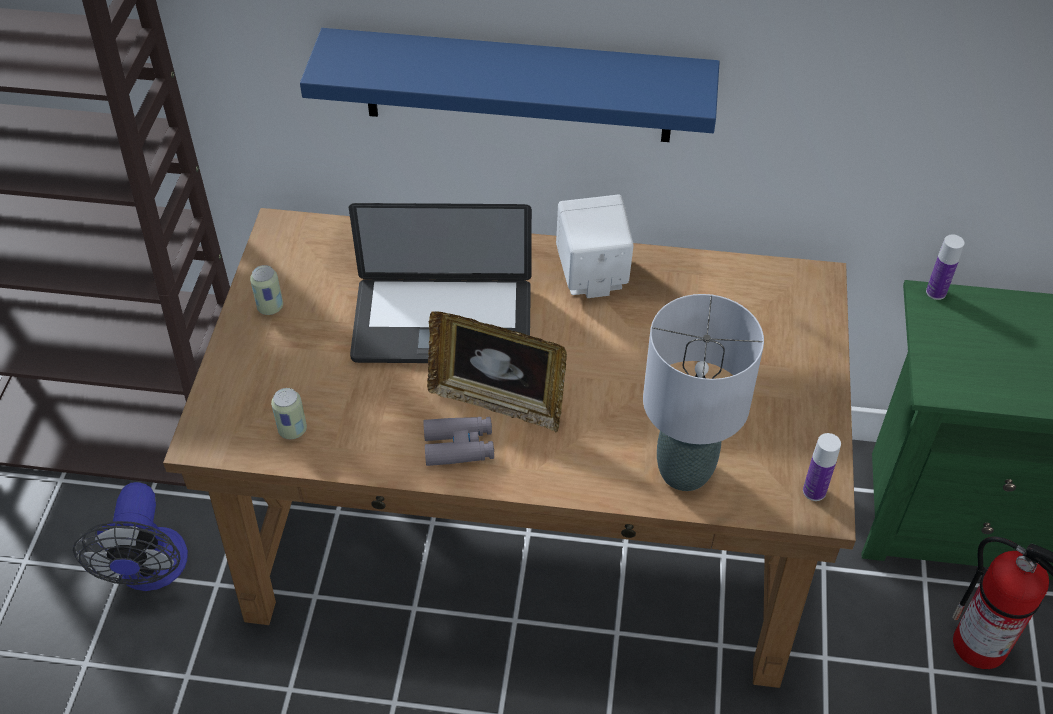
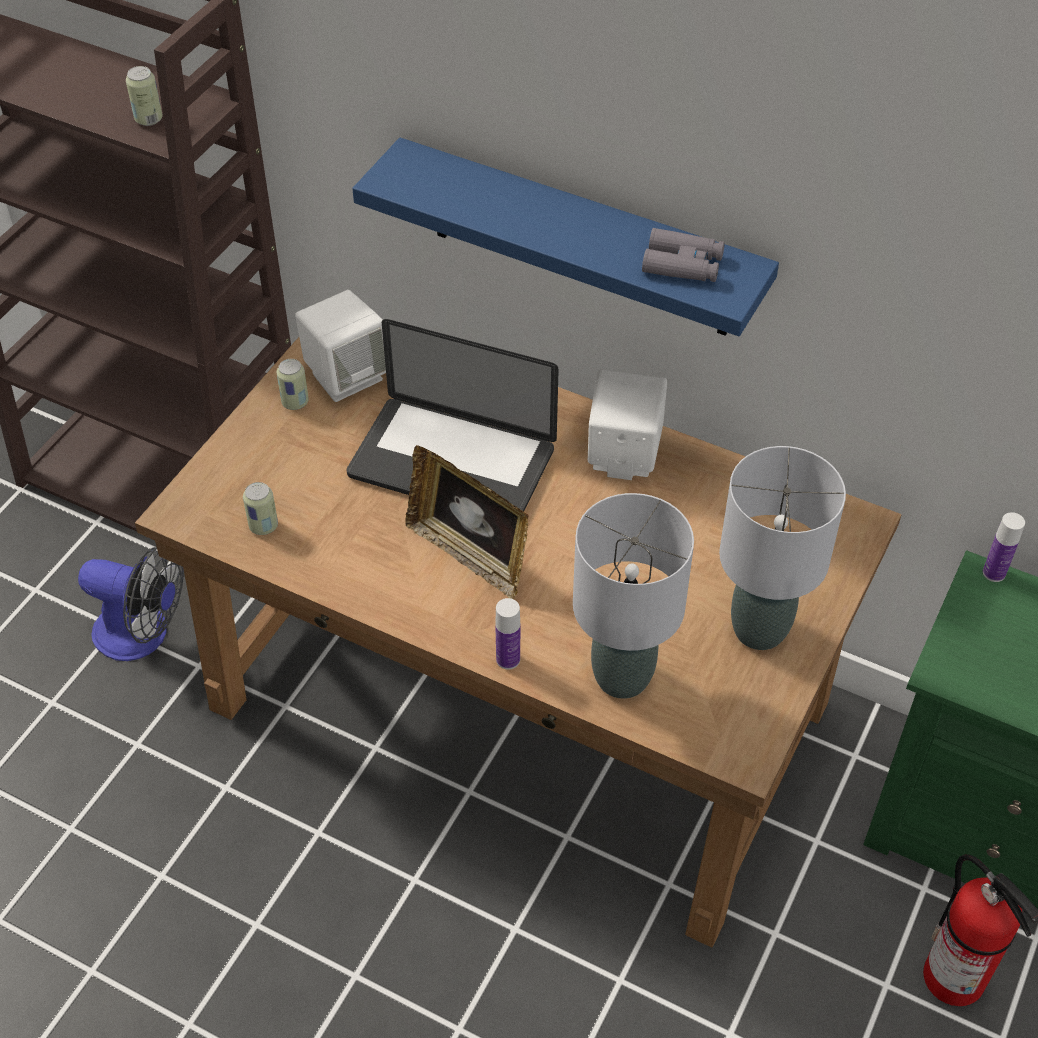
camera: 20 degrees right, 0 degrees up
(66, 63) = (148, 119): none -> can
(150, 571) = (143, 634): fan -> fan turned 90 degrees counterclockwise
(308, 270) = (347, 376): none -> white speaker
(459, 446) = (412, 587): grey binoculars -> grey binoculars (683, 264)
(780, 395) = (760, 630): none -> grey table lamp
(814, 491) = (746, 737): bottle -> bottle (508, 659)

